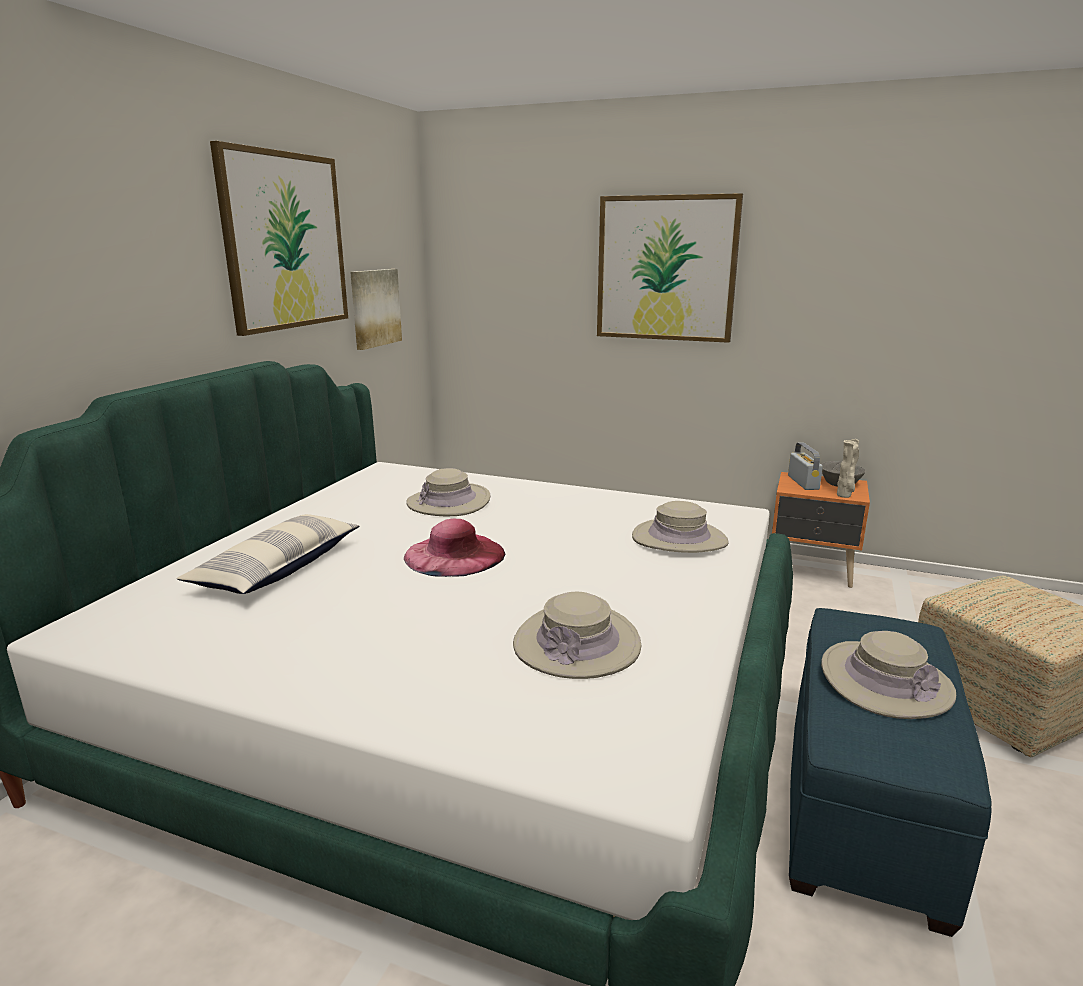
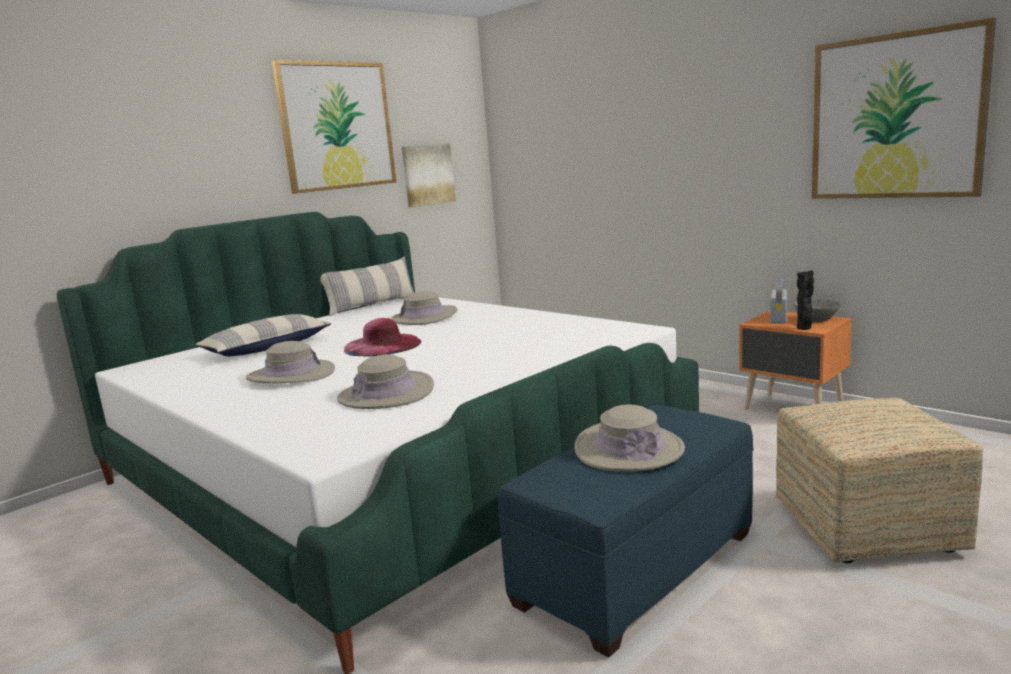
camera: 25 degrees right, 5 degrees down
(344, 483) = (371, 305): none -> pillow
(666, 269) = (658, 123): picture -> picture (895, 117)
(679, 539) = (560, 343): beige hat -> beige hat (291, 375)
(844, 496) = (804, 328): beige vase -> black vase

